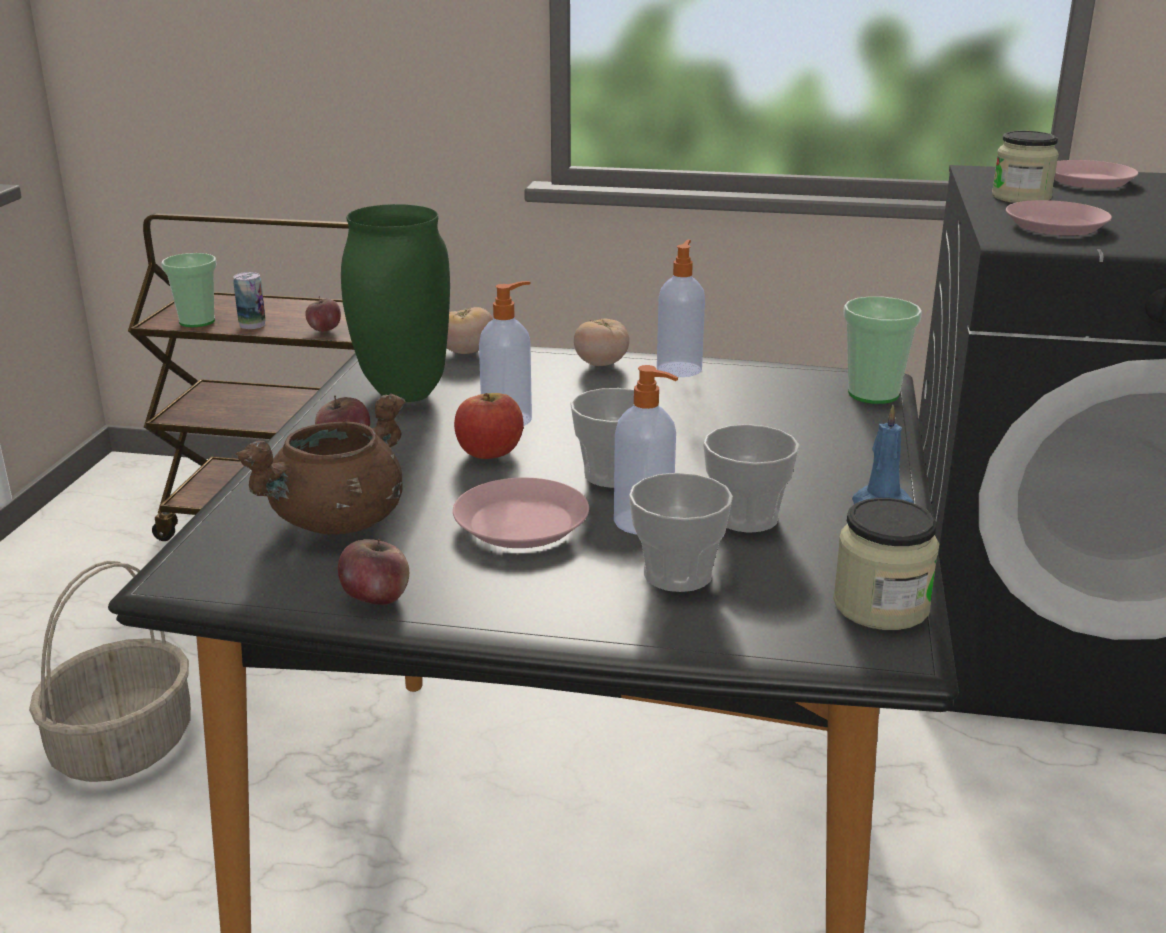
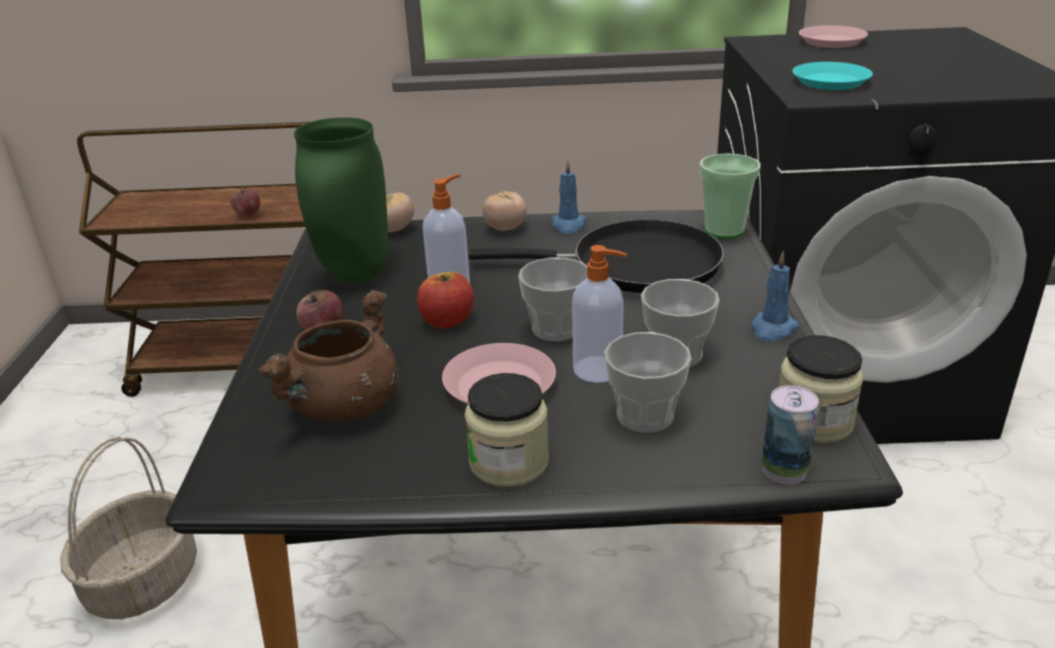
camera: 10 degrees left, 5 degrees up
(197, 321) = (137, 218): cup -> none
(252, 325) = (185, 216): can -> can (784, 470)
(376, 597) = (405, 477): apple -> none
(679, 369) = (568, 225): soap dispenser -> blue candle
(741, 420) = (635, 266): none -> black frying pan
(1021, 197) = (791, 60): jar -> jar (509, 462)
(1055, 225) = (830, 82): pink plate -> turquoise plate

